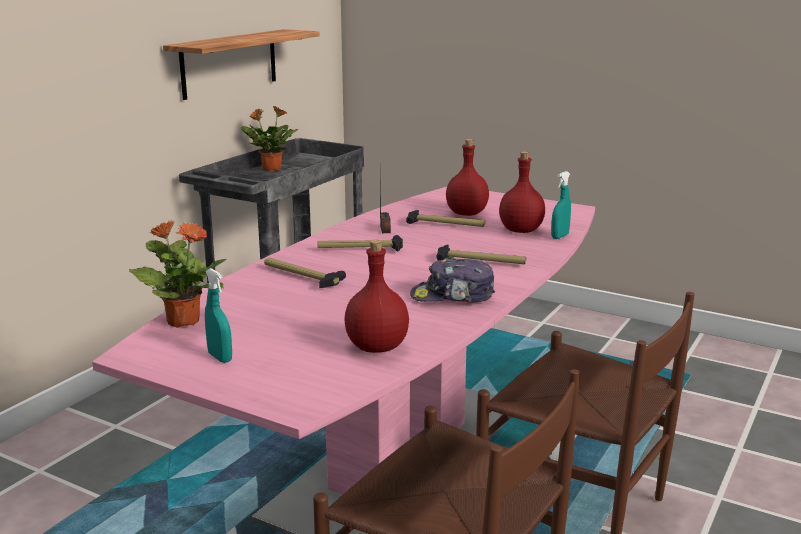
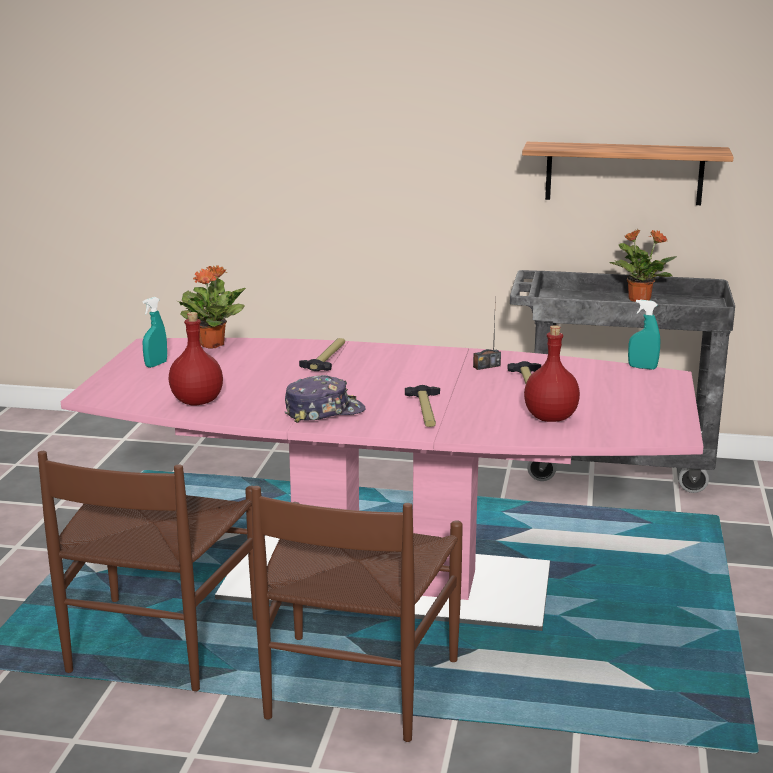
camera: 70 degrees right, 0 degrees up
(360, 249) = (416, 366): hammer -> none
(453, 296) = (324, 412): cap -> cap turned 90 degrees clockwise
(467, 213) = (582, 390): red bottle -> none
(560, 236) = (549, 437): turquoise spray bottle -> turquoise spray bottle (642, 367)

